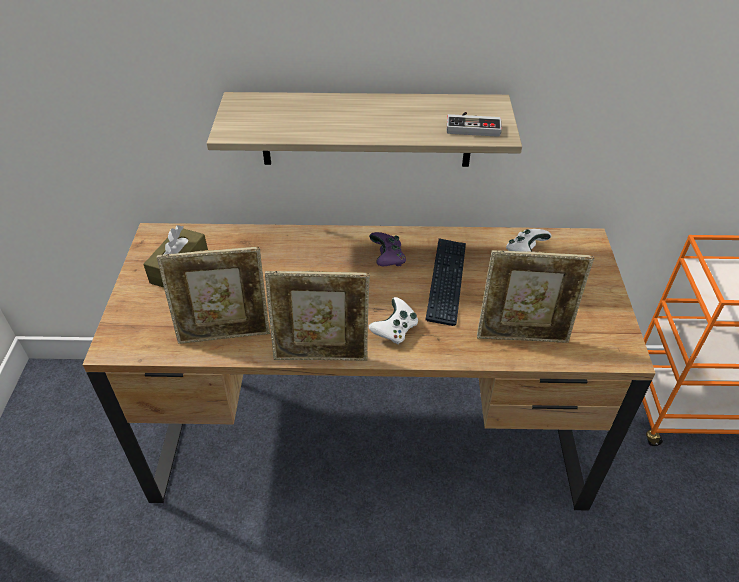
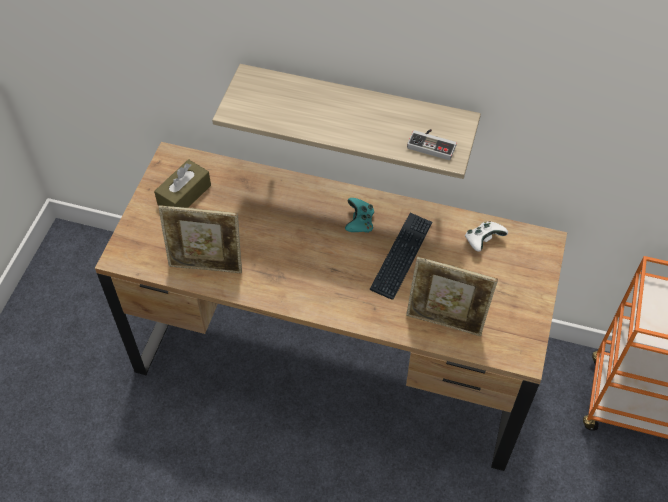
camera: 15 degrees right, 10 degrees up
(322, 356) = (276, 302): picture frame -> none
(387, 259) = (359, 223): purple game controller -> turquoise game controller
(395, 331) = (342, 293): white game controller -> none

